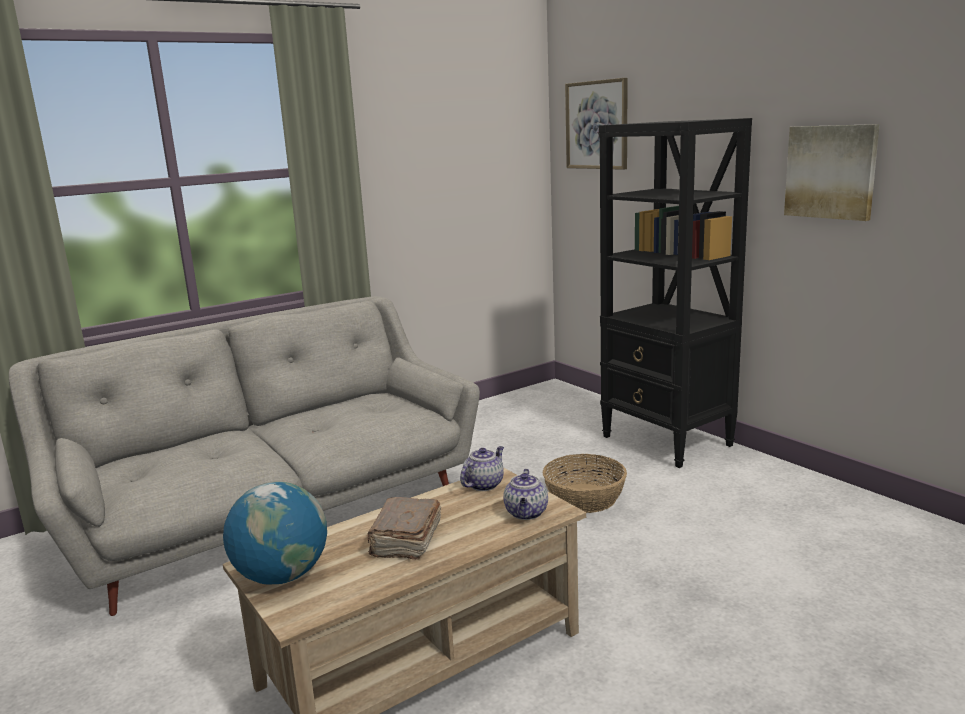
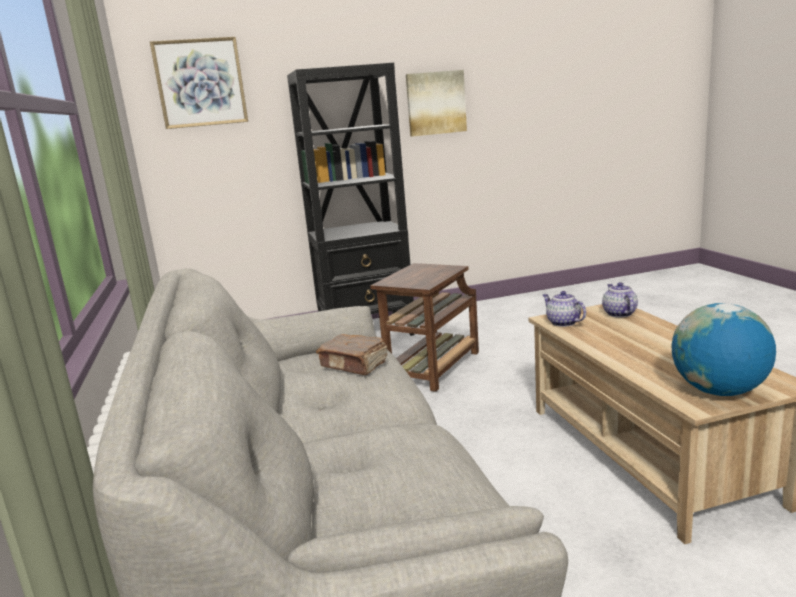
camera: 70 degrees left, 0 degrees up
(405, 541) = (657, 348): brown book -> brown book (354, 365)
(526, 513) = (618, 313): teapot -> teapot turned 120 degrees counterclockwise
(584, 498) = (432, 369): basket -> brown side table

